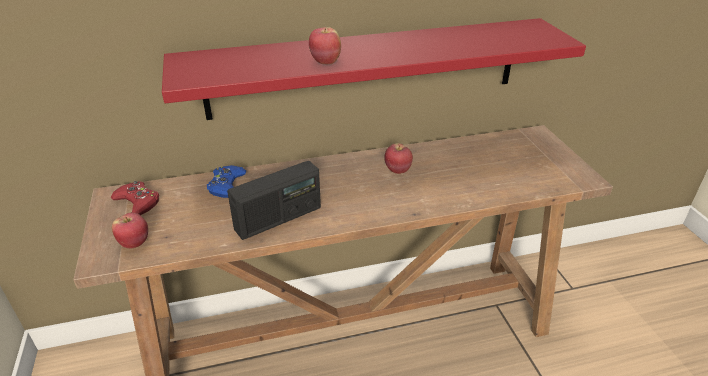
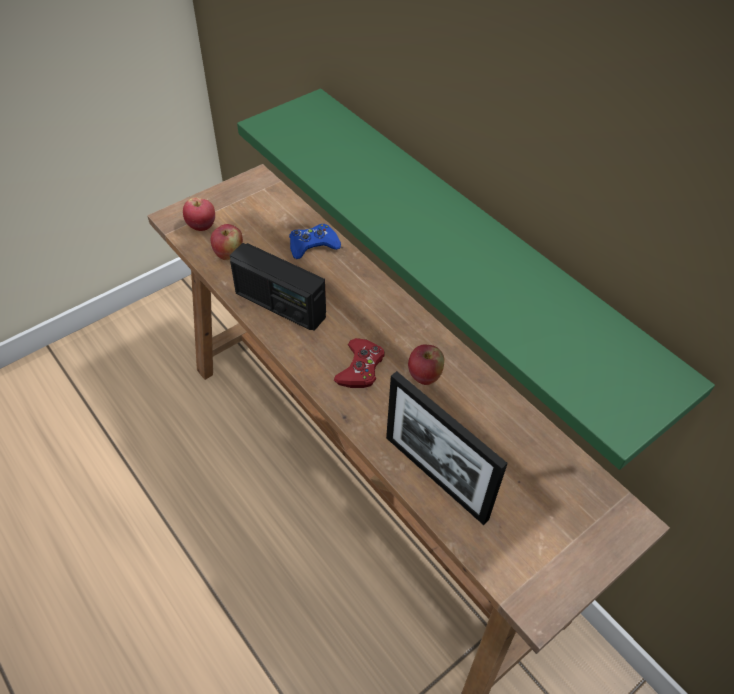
camera: 65 degrees right, 15 degrees up
(138, 202) = (257, 200): red game controller -> red game controller (360, 368)
(325, 61) = (370, 201): apple -> apple (228, 254)
(366, 68) = (476, 246): red shelf -> green shelf
(484, 189) = (435, 477): none -> picture frame

